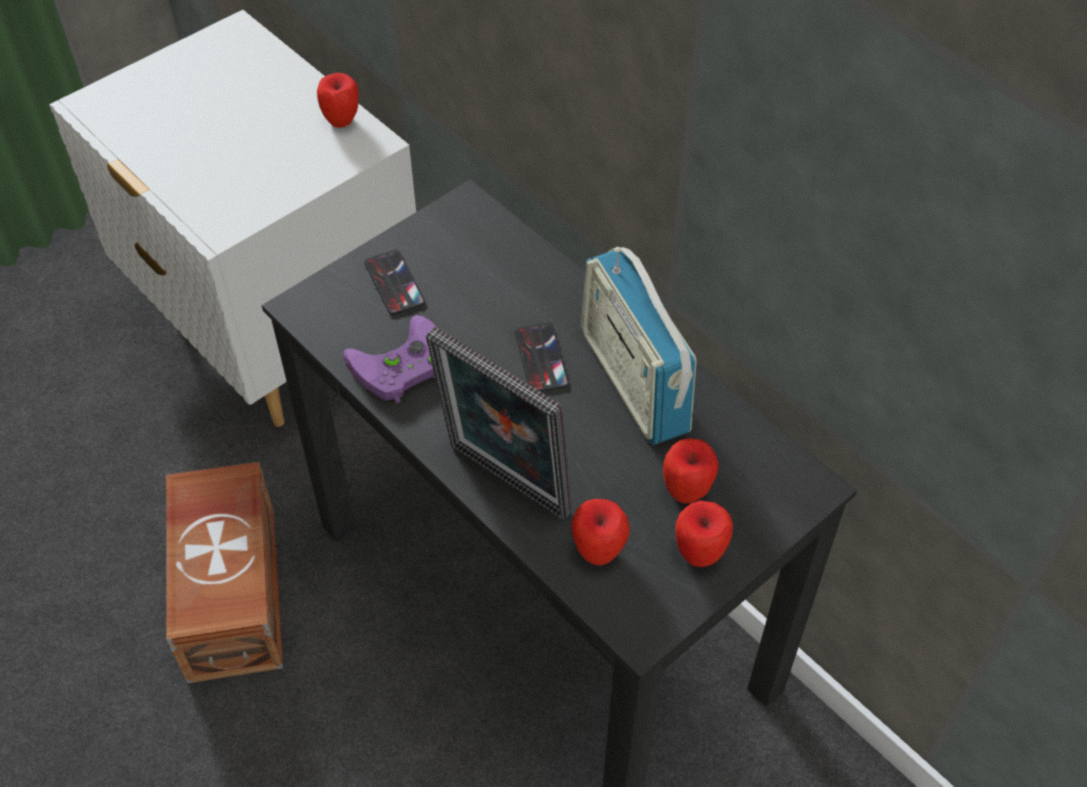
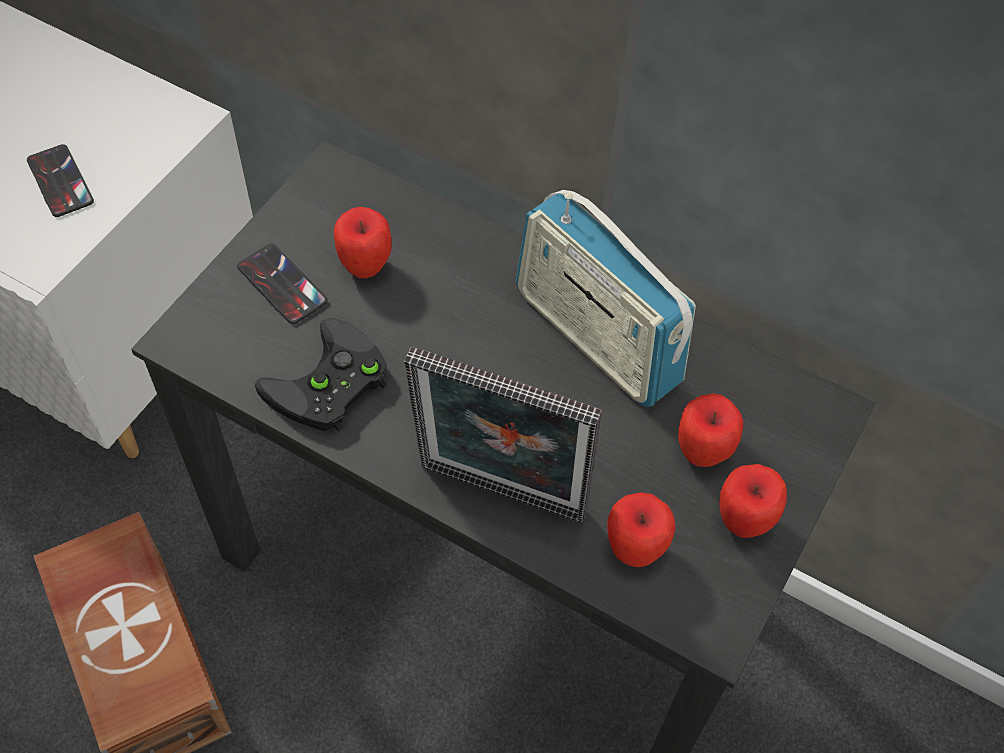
camera: 20 degrees left, 5 degrees up
(342, 121) = (140, 99): apple -> apple (365, 266)
(400, 368) = (327, 387): purple game controller -> black game controller
(541, 358) = (484, 335): phone -> phone (60, 181)

